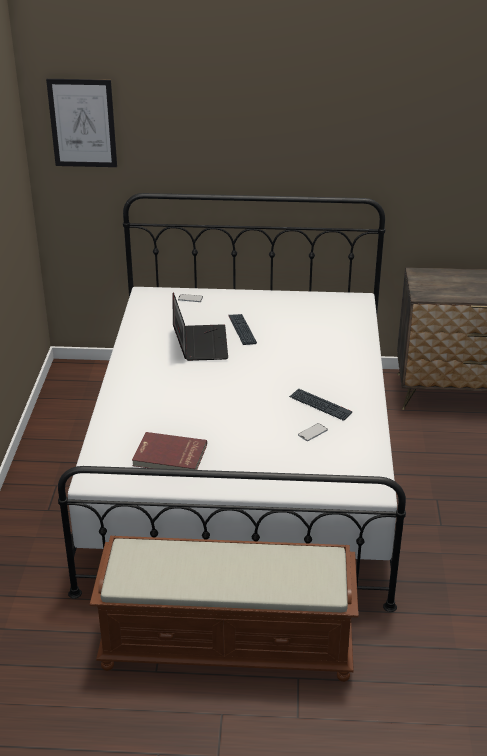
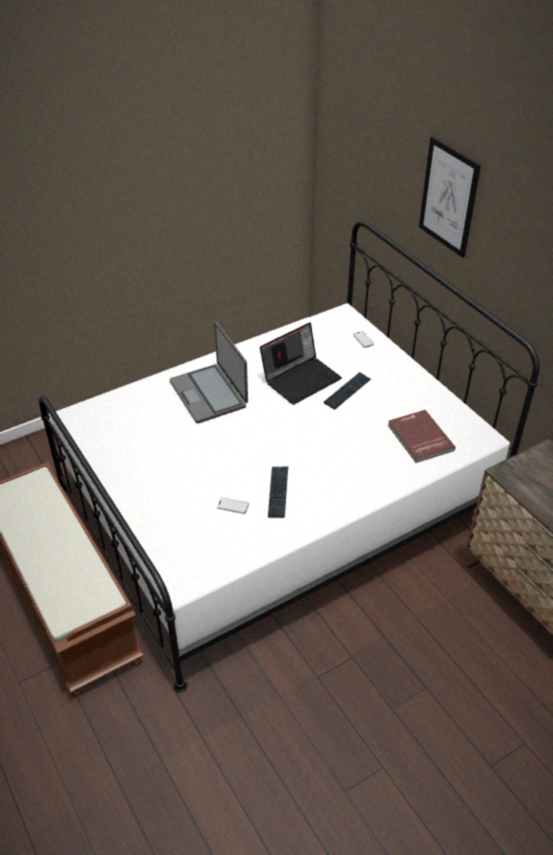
camera: 55 degrees right, 10 degrees up
(82, 123) = (346, 133): picture -> picture (448, 197)
(160, 393) = (209, 394): none -> laptop
(169, 456) = (131, 440): red book -> red book (419, 438)

